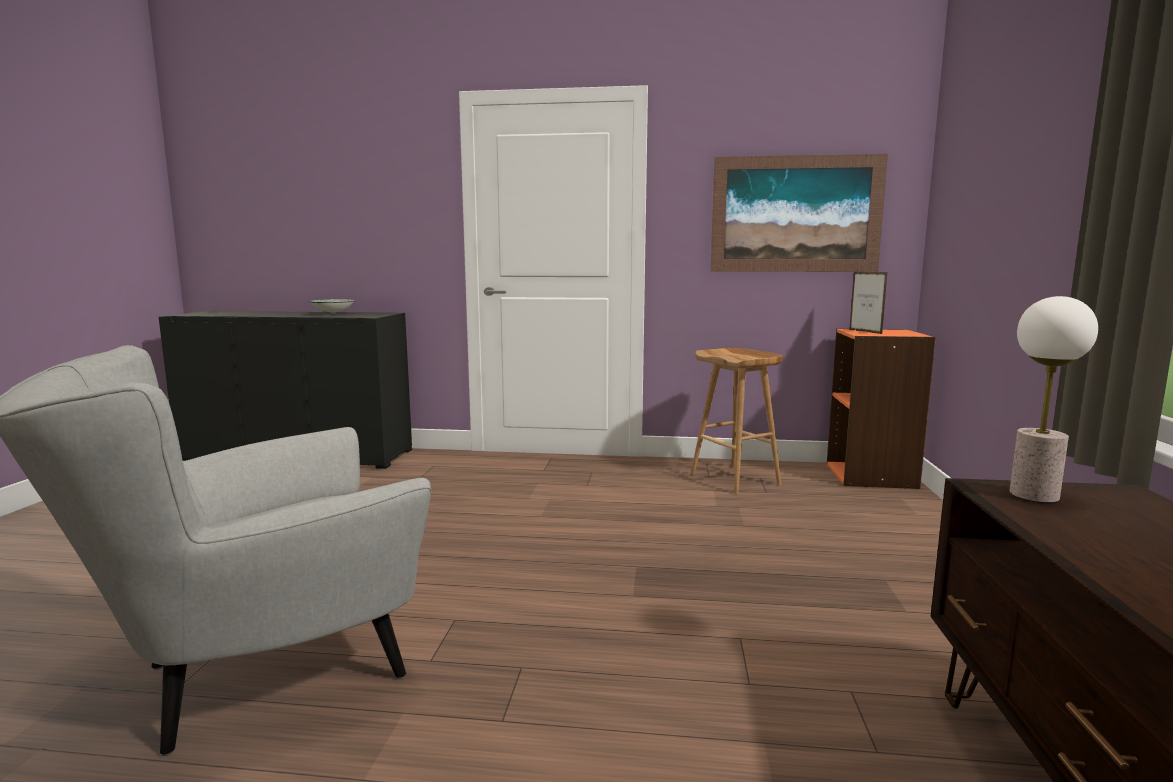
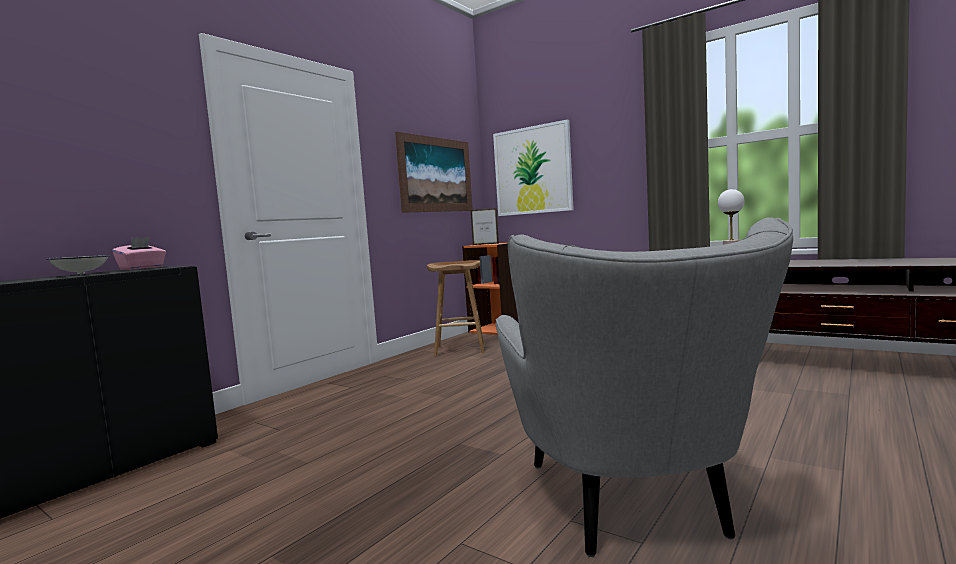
camera: 60 degrees left, 5 degrees down
(376, 313) = (142, 268): none -> pink tissue box
(971, 204) = (532, 170): none -> picture

